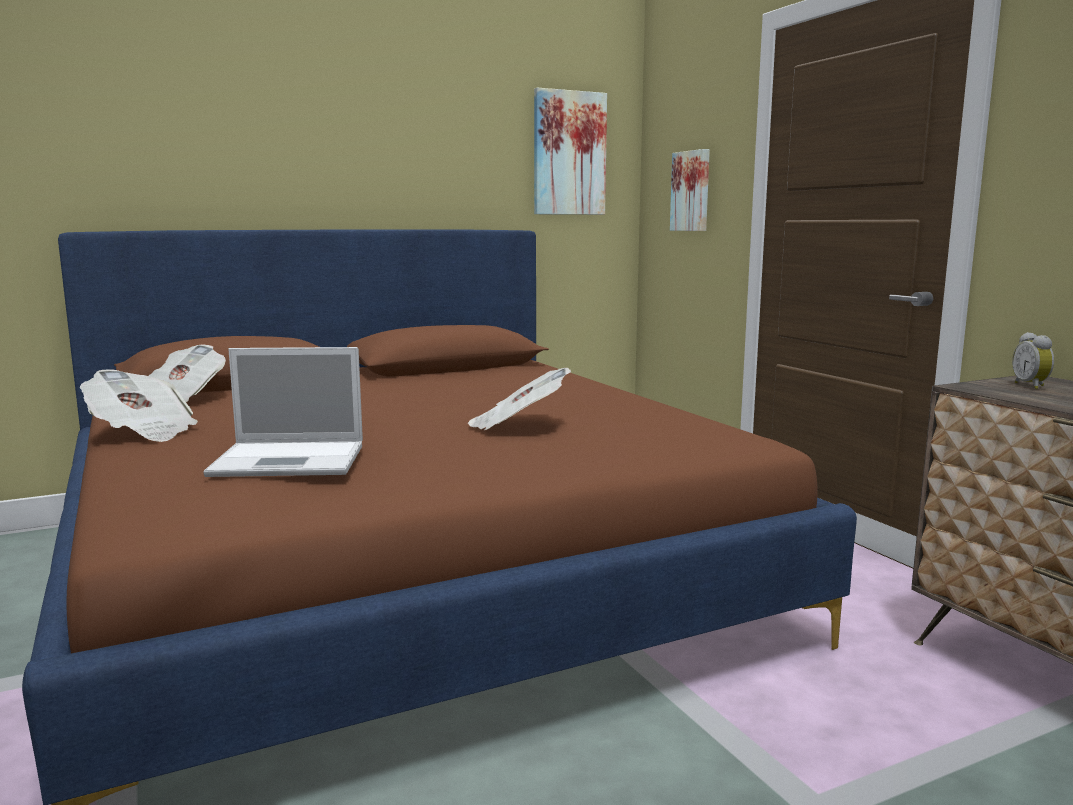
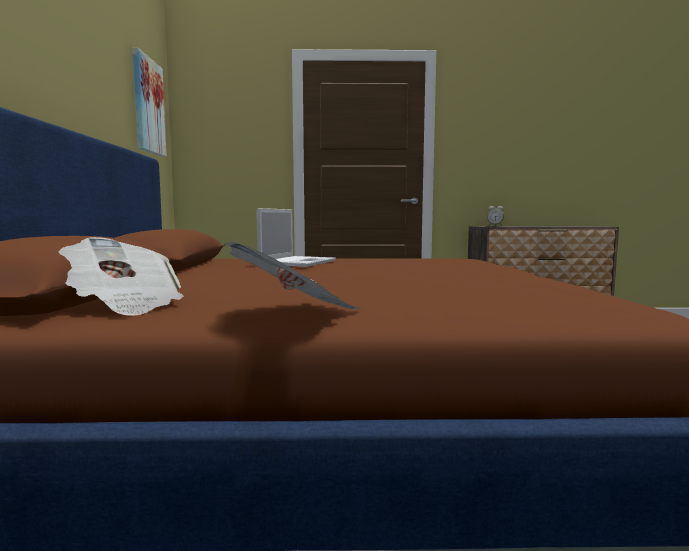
camera: 65 degrees left, 5 degrees down
(292, 460) = (490, 284): laptop -> laptop (298, 262)
(517, 426) = (404, 267): newspaper -> none
(692, 191) = (234, 146): picture -> none

